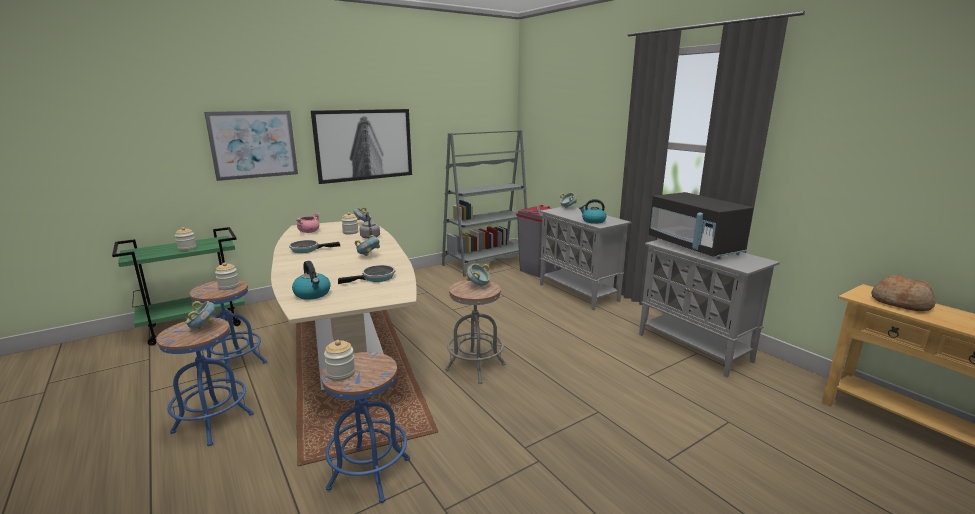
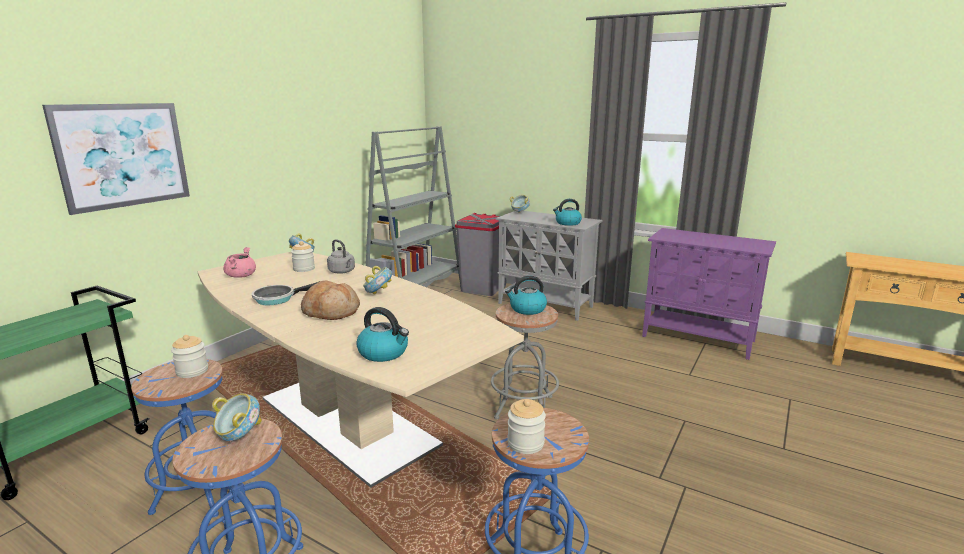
camera: 25 degrees left, 0 degrees up
(187, 248) = (50, 328): jar -> none
(364, 145) = (269, 150): picture -> none
(376, 278) = (432, 318): frying pan -> none
(478, 286) = (527, 309): bowl -> kettle
(694, 247) = (694, 237): black microwave -> none
(694, 348) = (699, 339): grey cabinet -> purple cabinet
(901, 303) = (892, 262): bread -> bread (331, 312)

